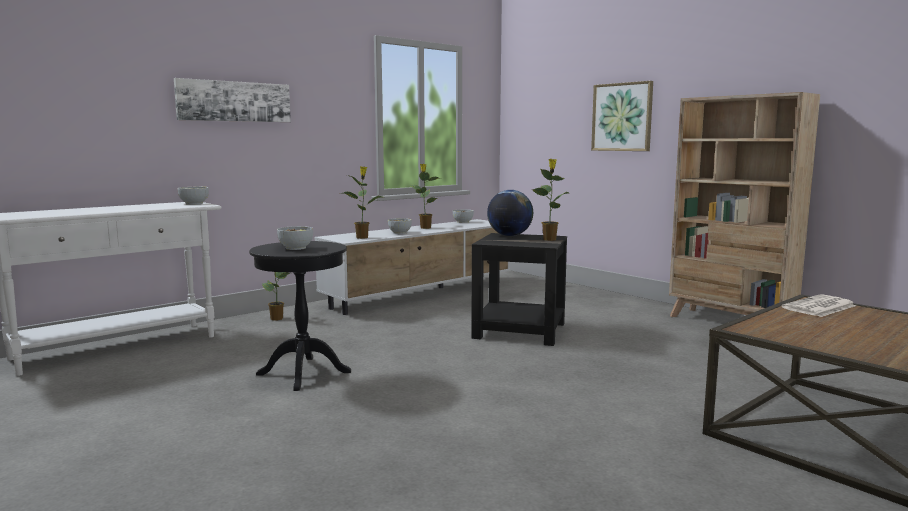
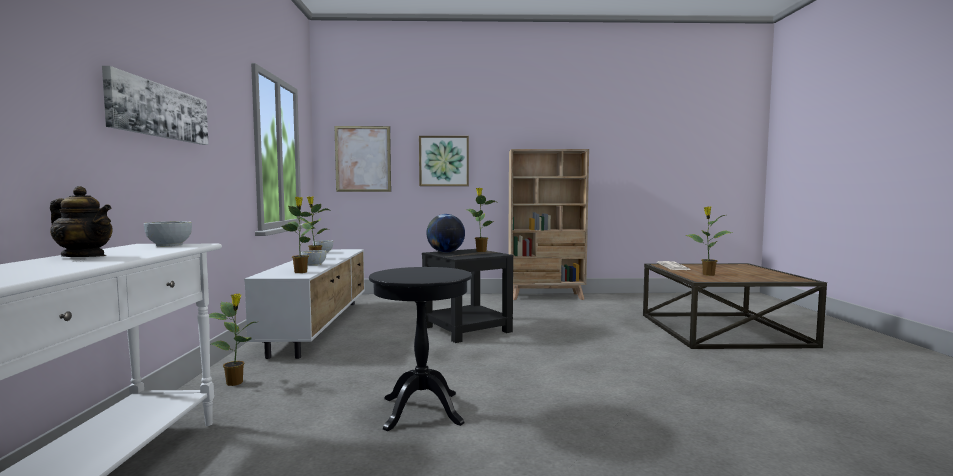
camera: 50 degrees left, 5 degrees down
(121, 207) = (84, 256): none -> teapot
(295, 248) = (422, 274): bowl -> none
(541, 117) = (363, 159): none -> picture
(809, 327) = (708, 274): none -> potted plant

